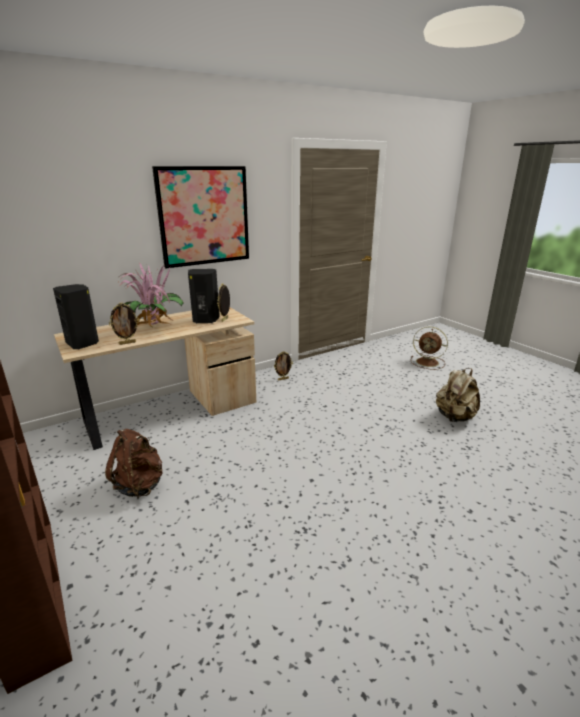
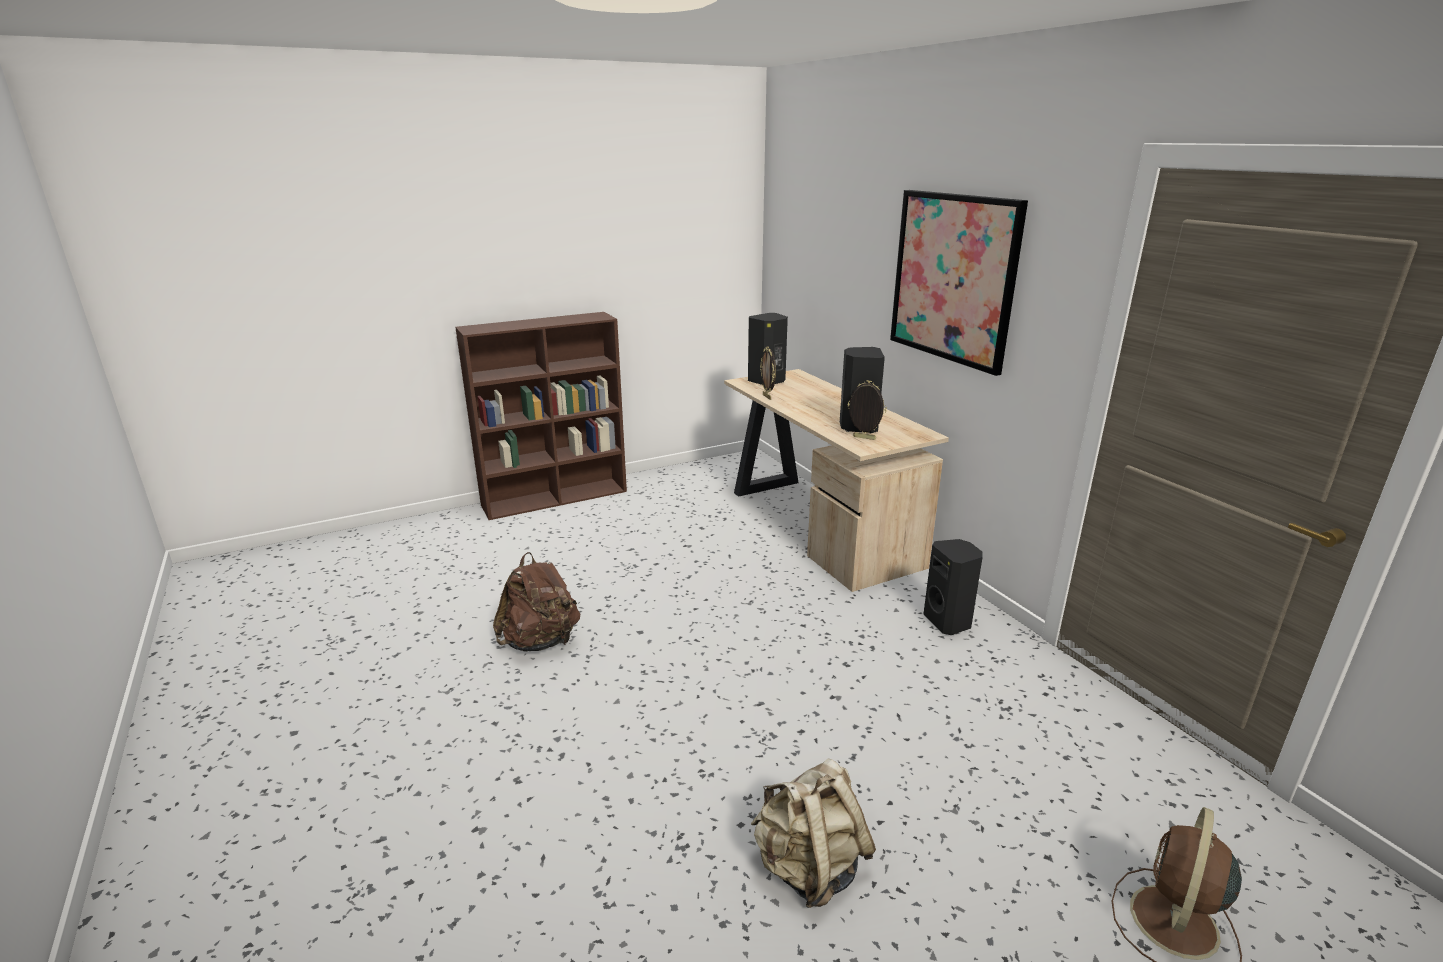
camera: 95 degrees right, 0 degrees up
(140, 485) = (666, 522): brown backpack -> brown backpack (540, 642)
(155, 329) = (815, 405): potted plant -> none
(283, 379) = (949, 622): picture frame -> black speaker

